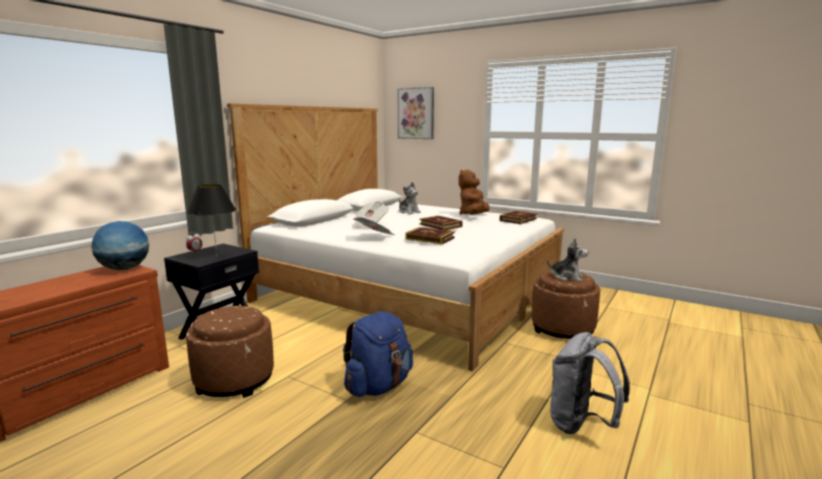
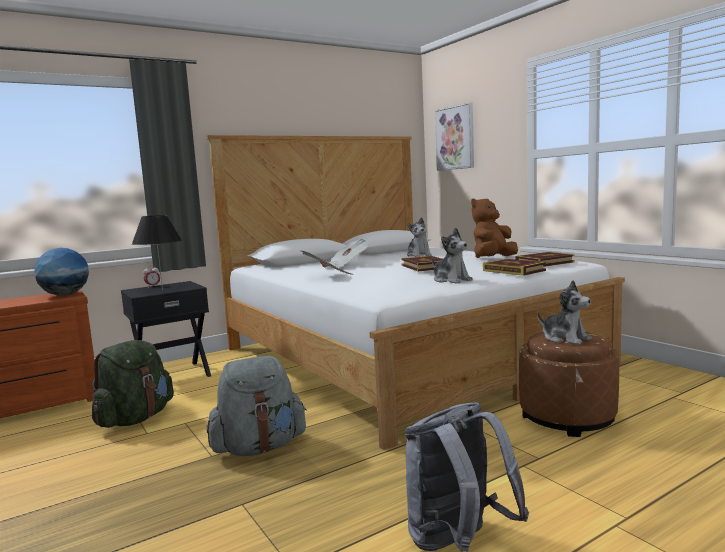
camera: 25 degrees right, 5 degrees down
(234, 380) = (136, 419): brown ottoman -> green backpack
(379, 386) = (259, 447): blue backpack -> grey backpack
(430, 238) = (381, 278): book -> book (513, 270)
(481, 238) = (451, 280): none -> plush toy

